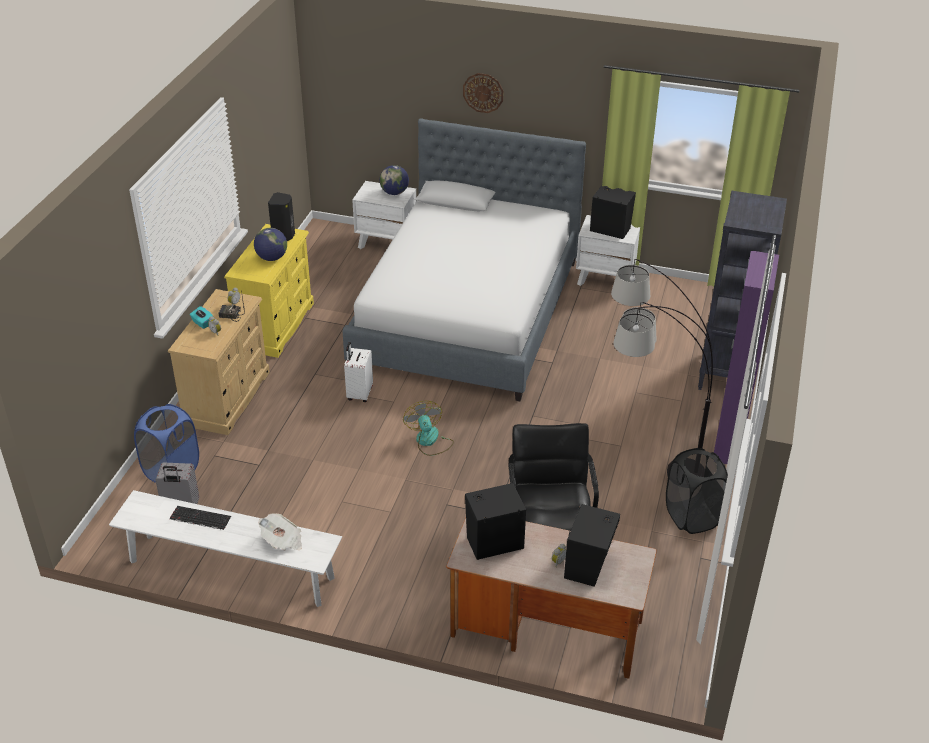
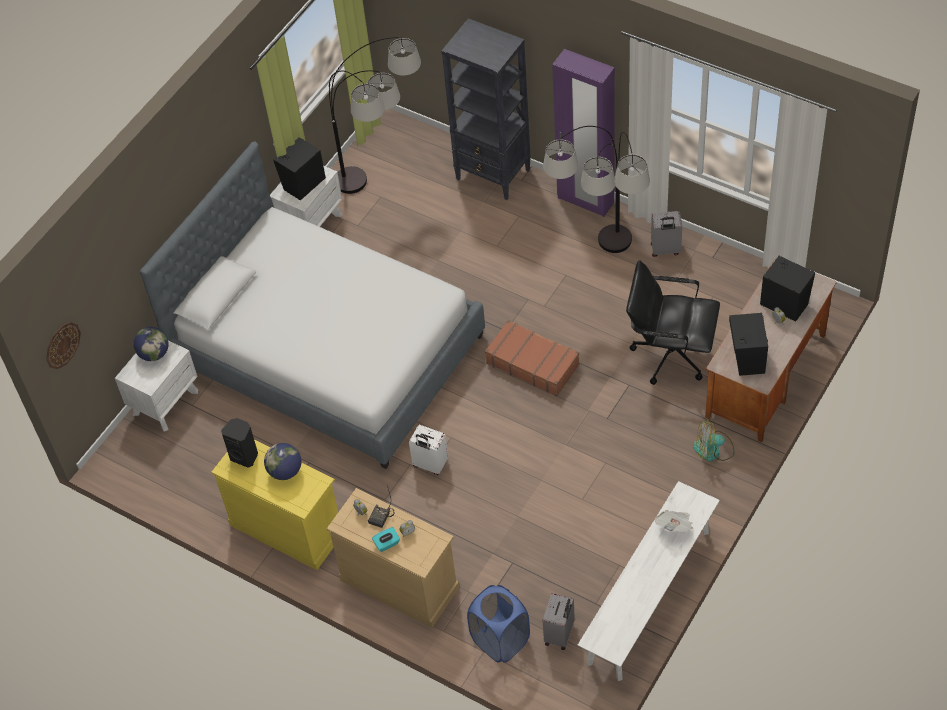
camera: 70 degrees left, 15 degrees up
(199, 518) = (630, 590): keyboard -> none
(429, 441) = (518, 417): fan -> fan (713, 450)
(483, 92) = (170, 192): wall clock -> wall clock (62, 345)
(498, 440) = (532, 363): none -> brown suitcase
(662, 313) = (385, 195): none -> floor lamp
(691, 516) = (665, 250): black laundry basket -> grey suitcase

